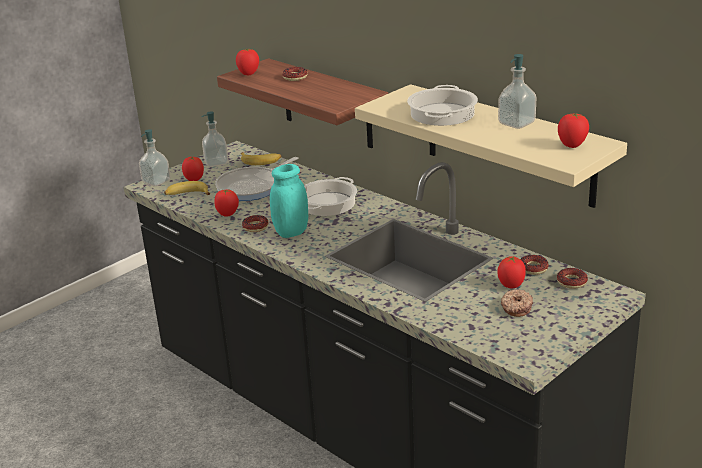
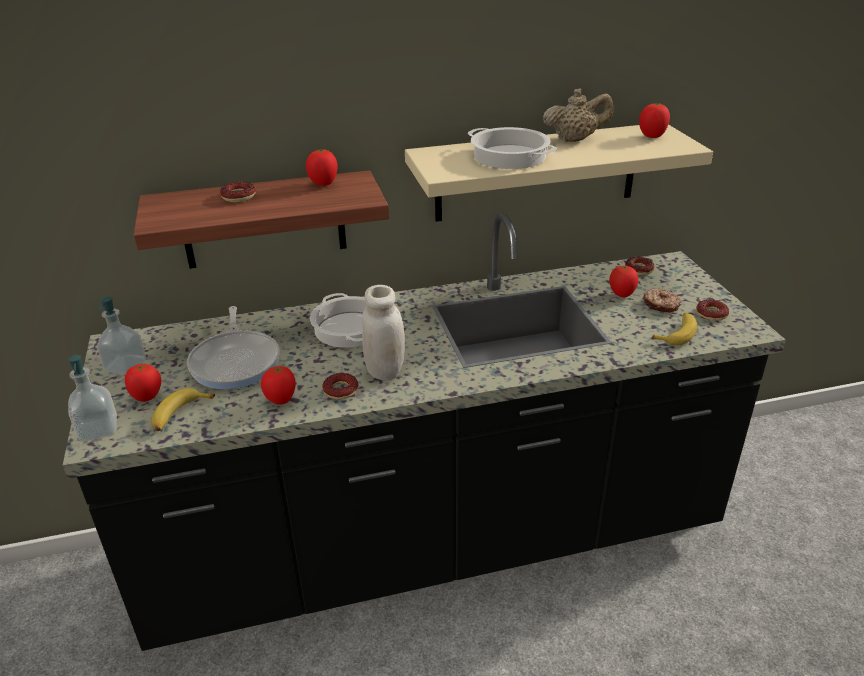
camera: 60 degrees left, 5 degrees up
(248, 74) = (172, 216): tomato -> tomato (324, 184)
(261, 161) = (178, 336): banana -> banana (676, 333)
(291, 232) = (385, 370): turquoise jar -> white jar
(516, 123) = (575, 139): soap dispenser -> beige teapot
(533, 268) = (601, 276): donut -> donut (711, 314)

